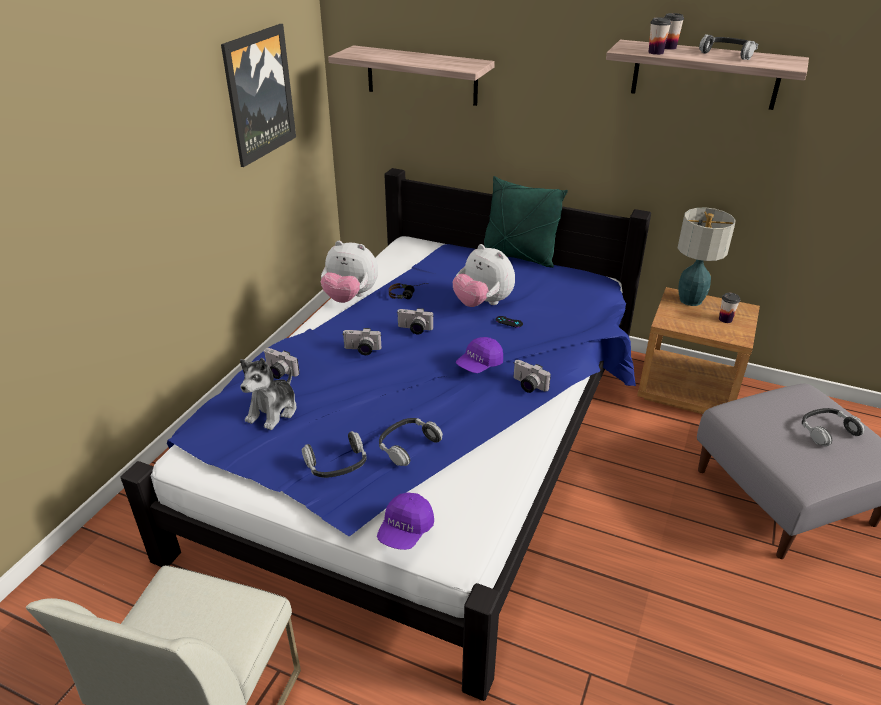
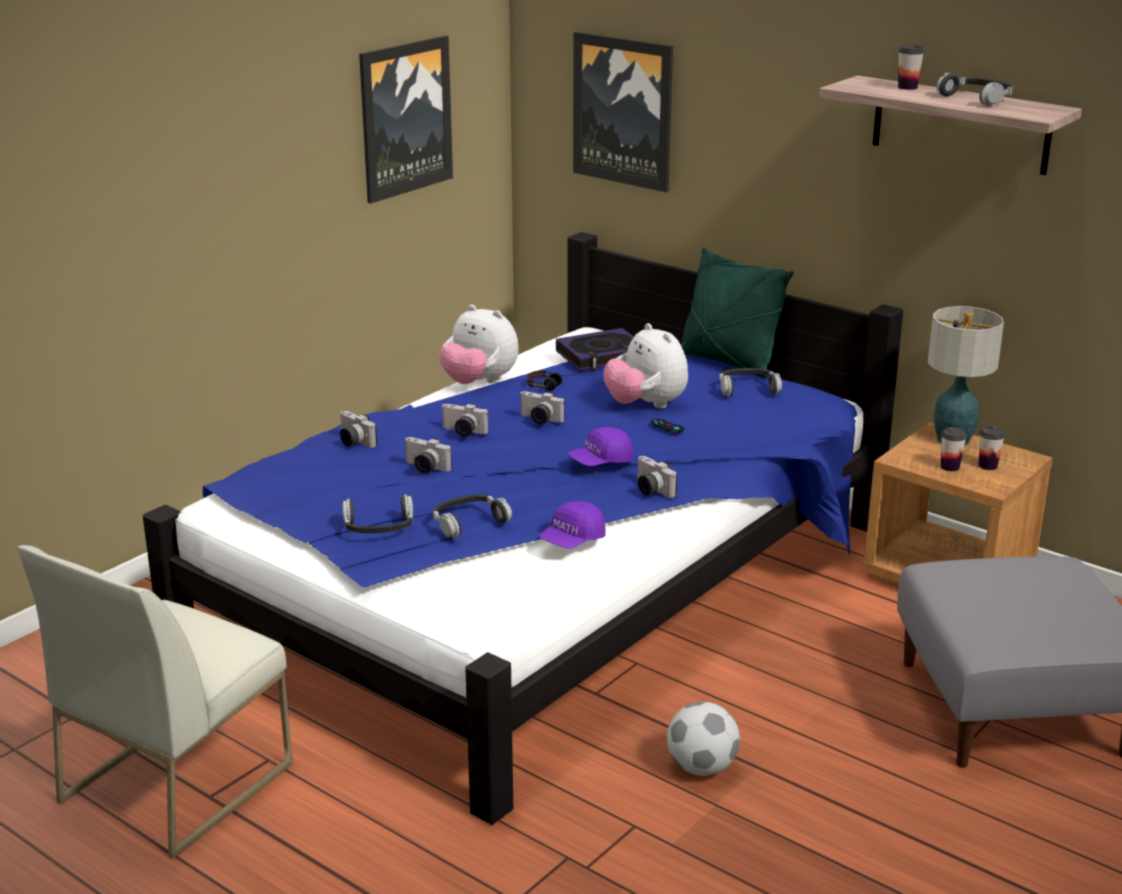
camera: 15 degrees right, 10 degrees down
(273, 411) = (330, 474): plush toy -> none
(348, 392) = (424, 468): none -> camera
(405, 530) = (427, 591): purple cap -> purple cap (572, 540)
(421, 75) = (623, 111): shelf -> picture
(430, 263) = (601, 356): none -> book
(611, 600) = (701, 768): none -> football
(656, 52) = (882, 92): cup -> cup (950, 467)
(827, 431) = (1056, 604): headphones -> headphones (748, 389)

